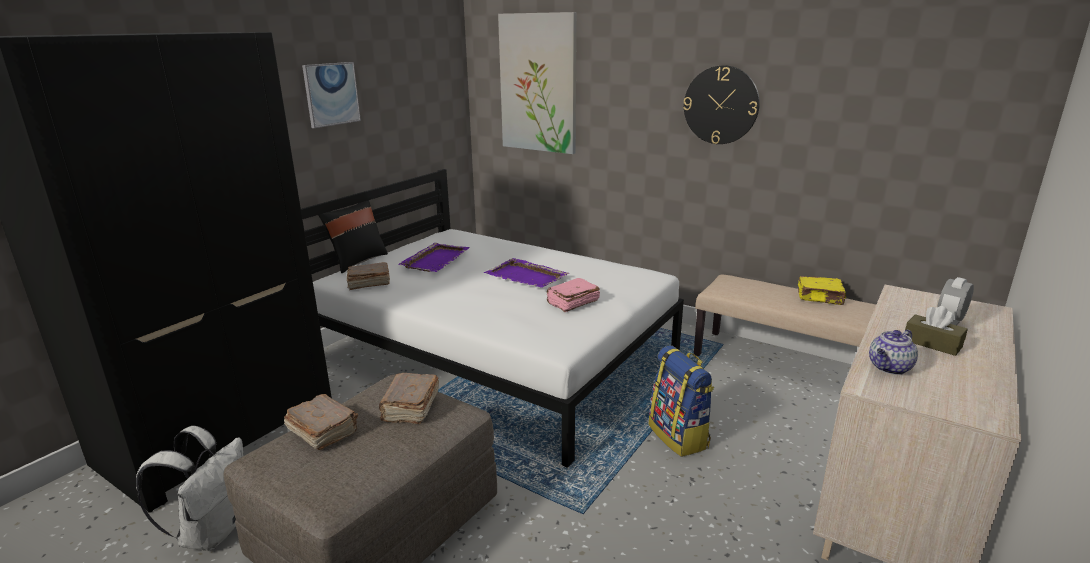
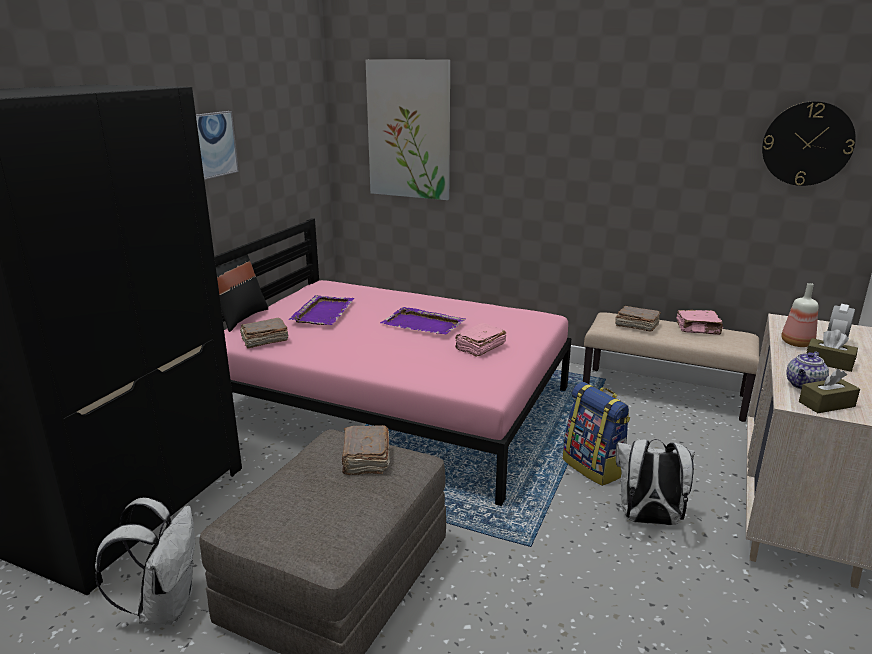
camera: 10 degrees left, 0 degrees up
(323, 431) = (288, 489): brown book -> brown book (636, 325)
(495, 354) = (391, 405): white bed -> pink bed
(719, 499) = (648, 520): none -> white backpack
(721, 105) = (598, 151): wall clock -> wall clock (807, 144)
(820, 298) = (698, 329): yellow book -> pink book
(903, 320) = (797, 344): none -> bottle
(907, 391) = (826, 404): none -> brown tissue box

